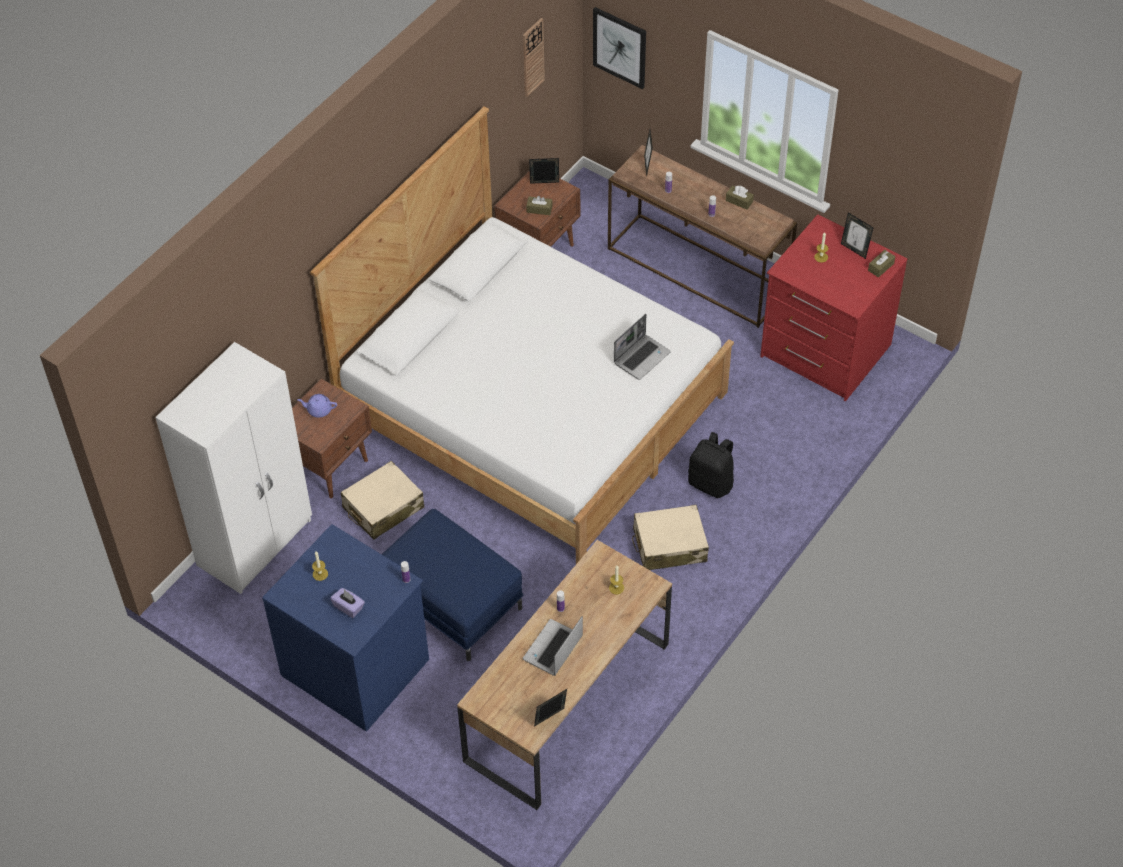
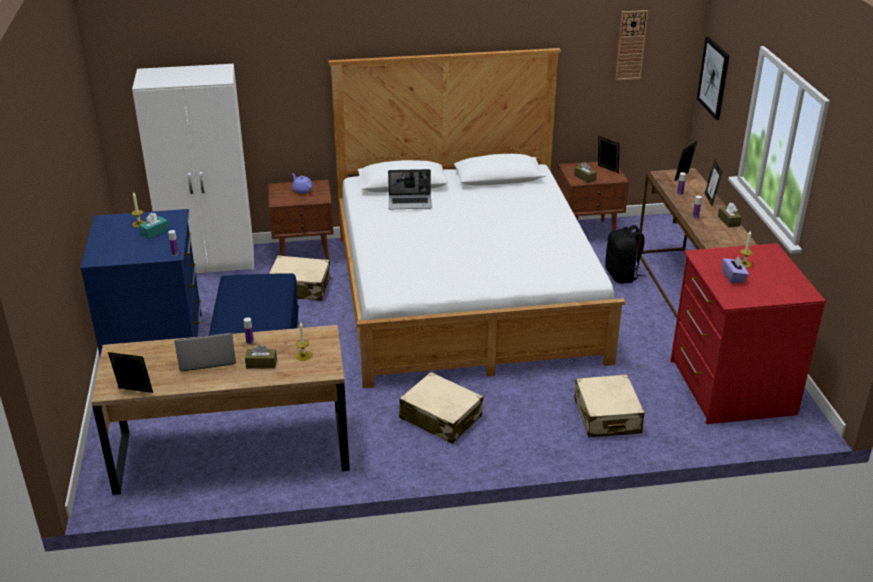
camera: 45 degrees right, 20 degrees down
(348, 607) = (122, 246): purple tissue box -> purple tissue box (733, 277)
(349, 571) = (154, 232): none -> turquoise tissue box
(641, 357) = (534, 265): laptop -> laptop (410, 203)
(711, 483) = (526, 404): black backpack -> black backpack (622, 275)
(776, 448) = (607, 416): none -> beige suitcase
(854, 249) = (781, 274): picture frame -> picture frame (710, 199)
(881, 267) = (791, 293): brown tissue box -> brown tissue box (261, 363)

